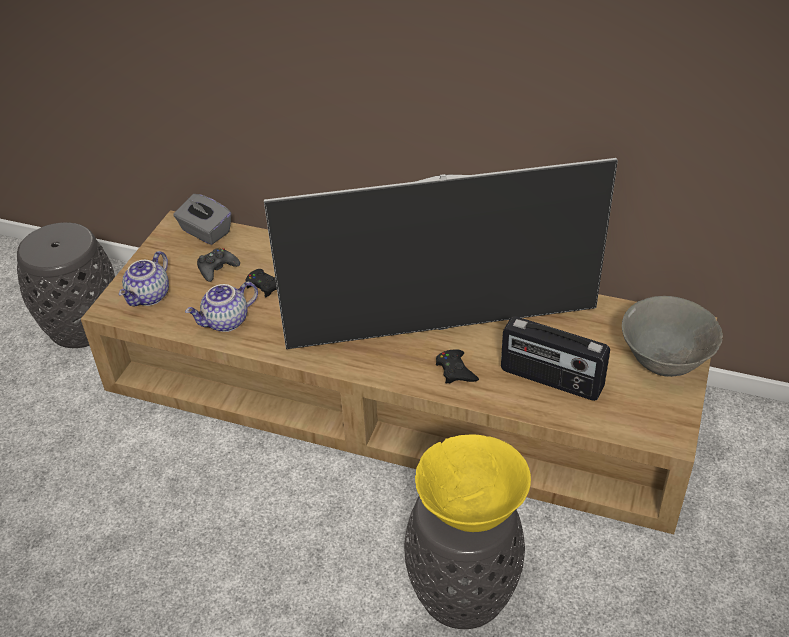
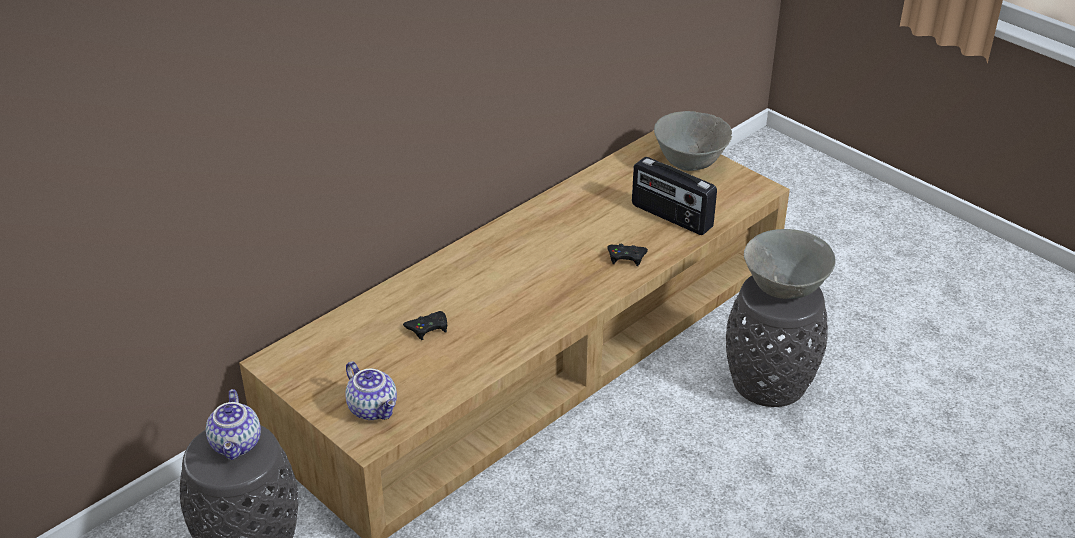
camera: 65 degrees left, 5 degrees down
(205, 232) = (305, 346): grey tissue box -> none
(217, 268) = (372, 352): black game controller -> none
(226, 322) = (459, 366): teapot -> teapot (237, 444)
(442, 327) = (570, 247): television -> none
(471, 510) = (785, 289): yellow bowl -> grey bowl
(551, 380) = (671, 217): radio -> radio turned 75 degrees clockwise

